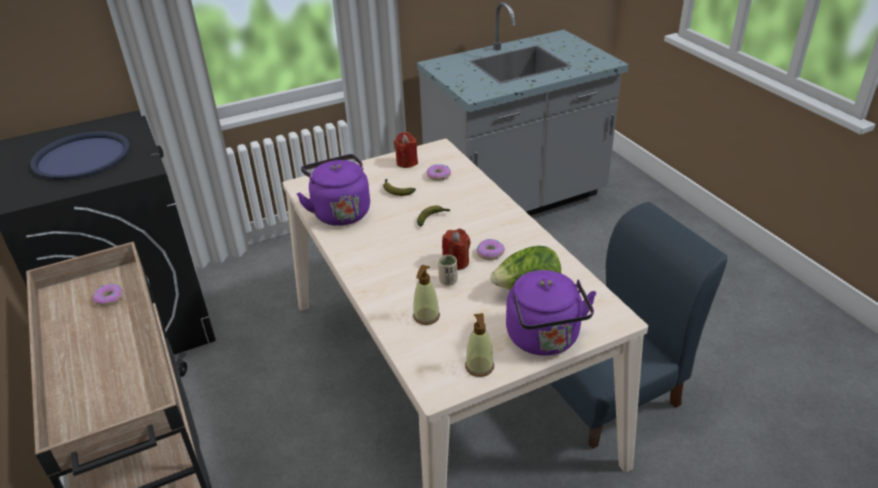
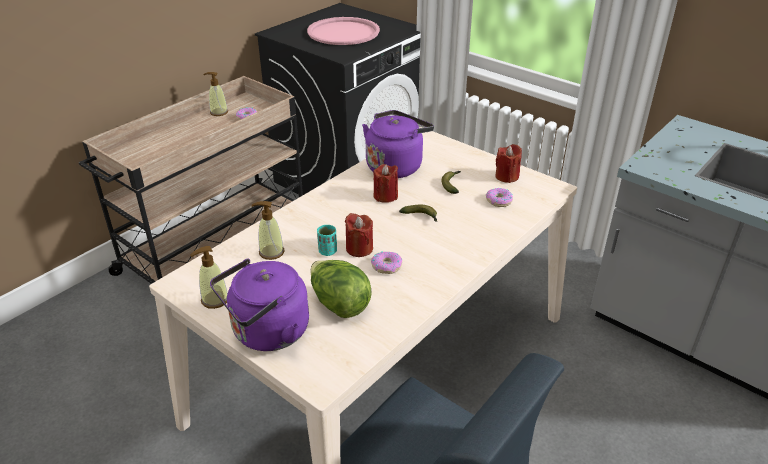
camera: 65 degrees right, 0 degrees up
(66, 320) = (219, 112): none -> soap dispenser
(81, 157) = (343, 32): blue tray -> pink tray
(385, 229) = (385, 196): none -> red candle
(448, 281) = (327, 251): beige cup -> turquoise cup

